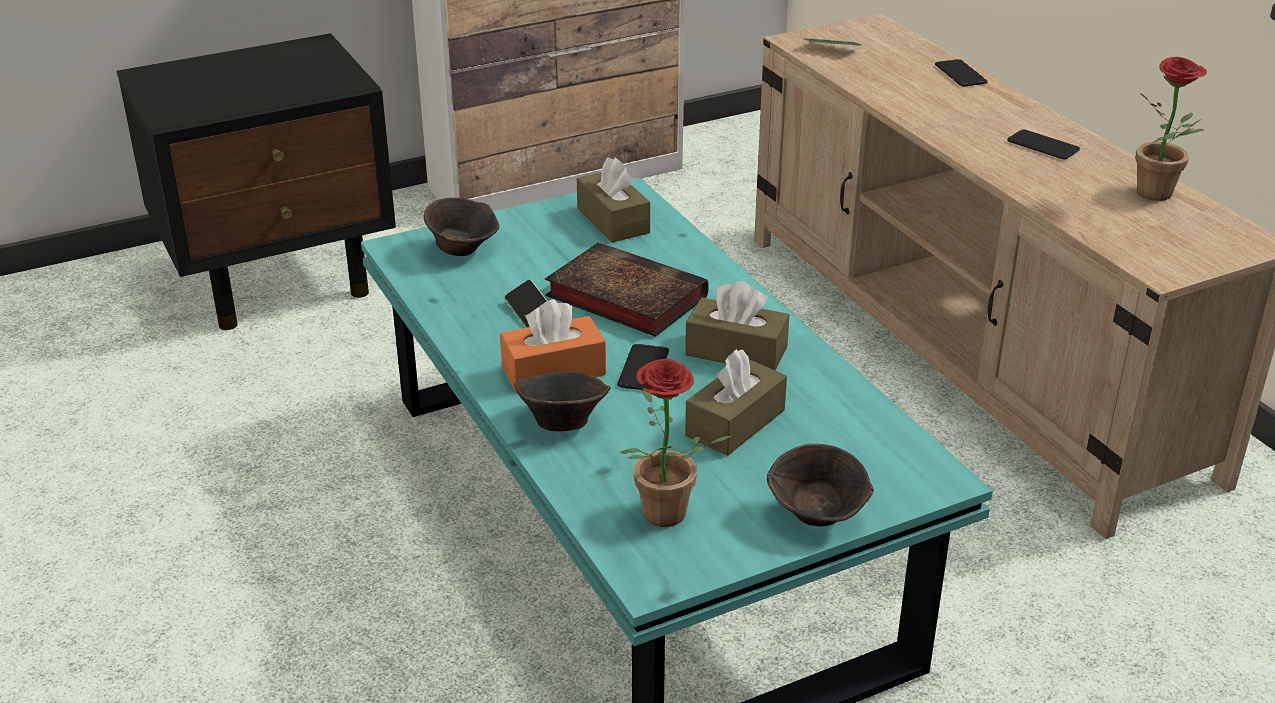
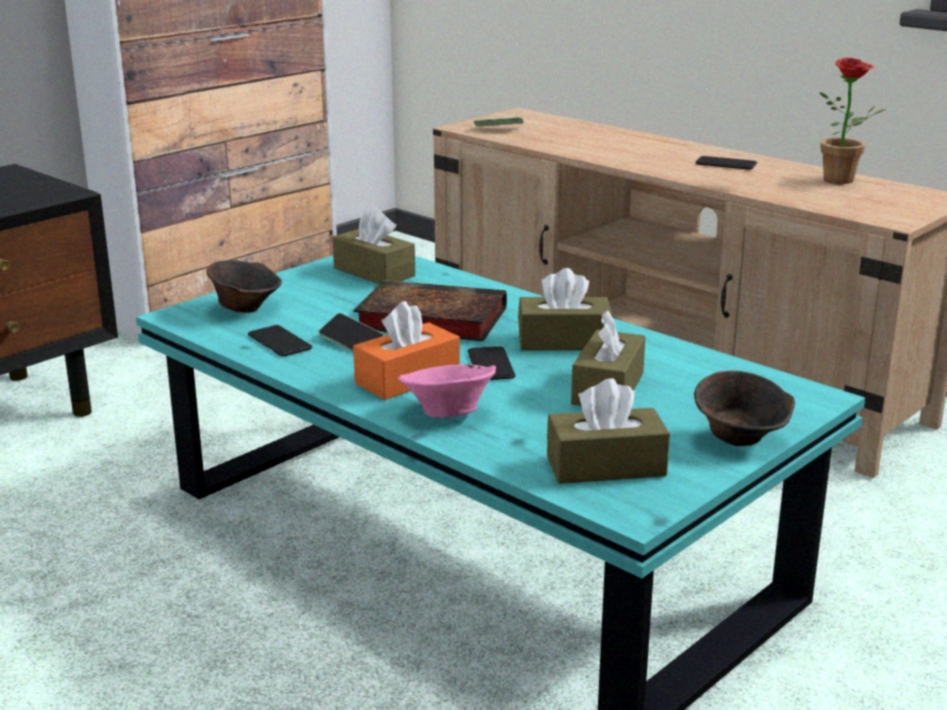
camera: 20 degrees left, 10 degrees down
(561, 423) = (447, 414): brown bowl -> pink bowl
(663, 520) = (606, 466): potted plant -> brown tissue box
(960, 74) = (617, 133): phone -> phone (279, 342)

